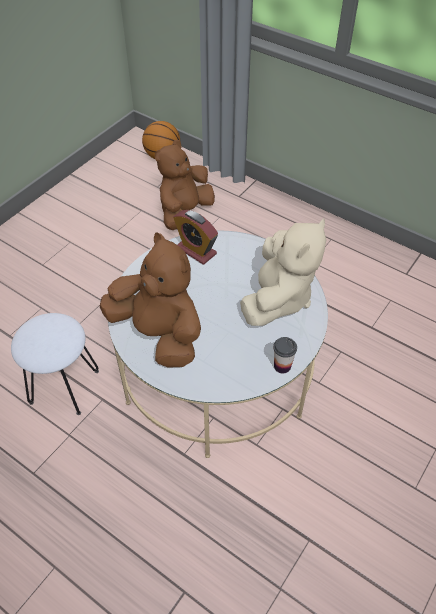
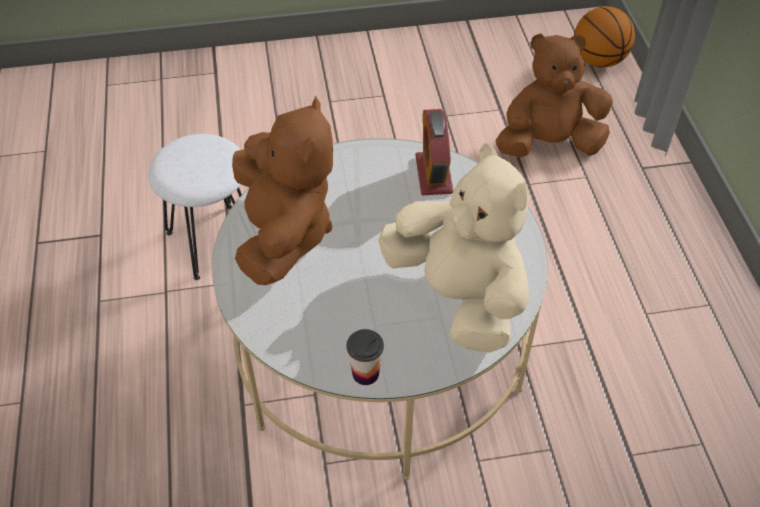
camera: 45 degrees right, 0 degrees up
(278, 298) = (458, 296): beige plush toy -> beige plush toy turned 105 degrees counterclockwise

